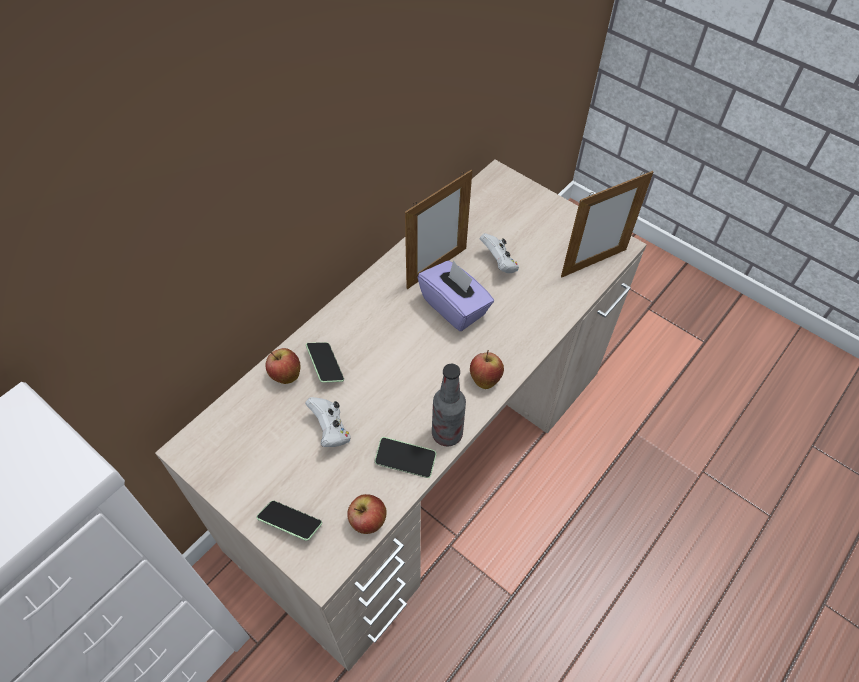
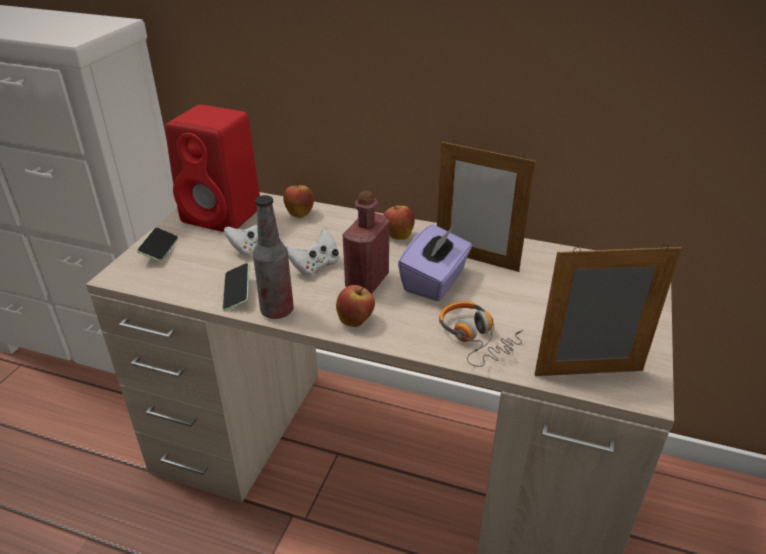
camera: 70 degrees right, 20 degrees down
(249, 446) = (224, 215): none -> red speaker
(325, 366) = (319, 229): phone -> none
(368, 521) = (168, 287): apple -> apple (398, 235)
(433, 354) = (367, 281): none -> red bottle
(499, 263) = (518, 298): white game controller -> white game controller (315, 266)
(537, 309) = (475, 339): none -> headphones
(593, 263) = (588, 373): picture frame -> picture frame turned 135 degrees clockwise

